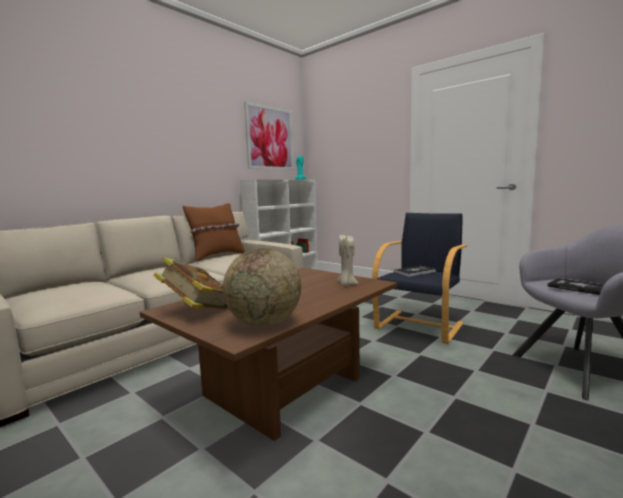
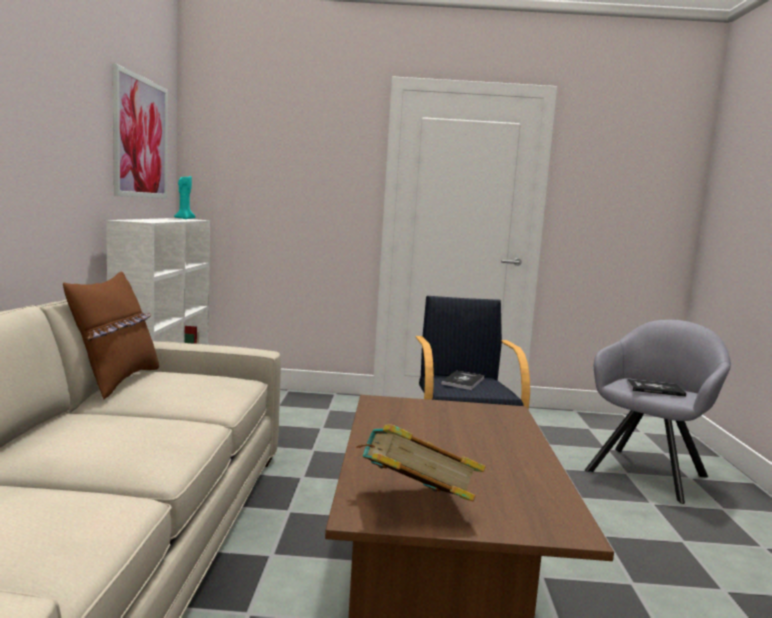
camera: 40 degrees left, 0 degrees up
(264, 323) = (542, 500): globe -> none
(346, 284) = (485, 418): beige candle -> none

